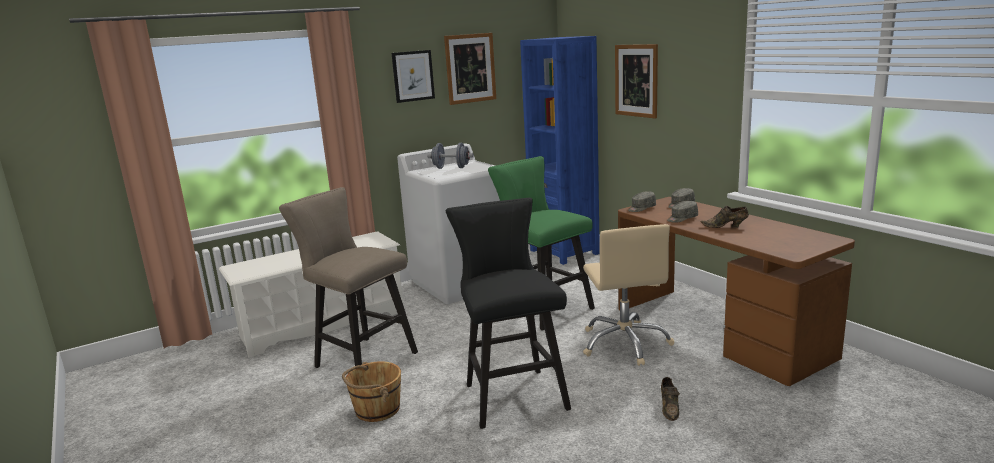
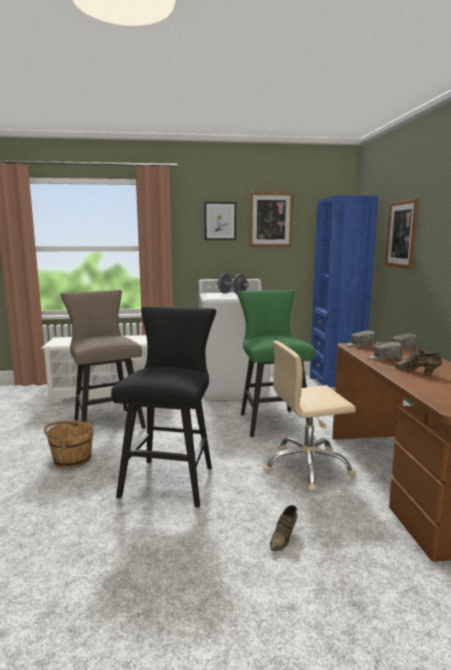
camera: 25 degrees right, 5 degrees down
(625, 343) = (307, 467): beige office chair -> beige office chair turned 60 degrees clockwise

